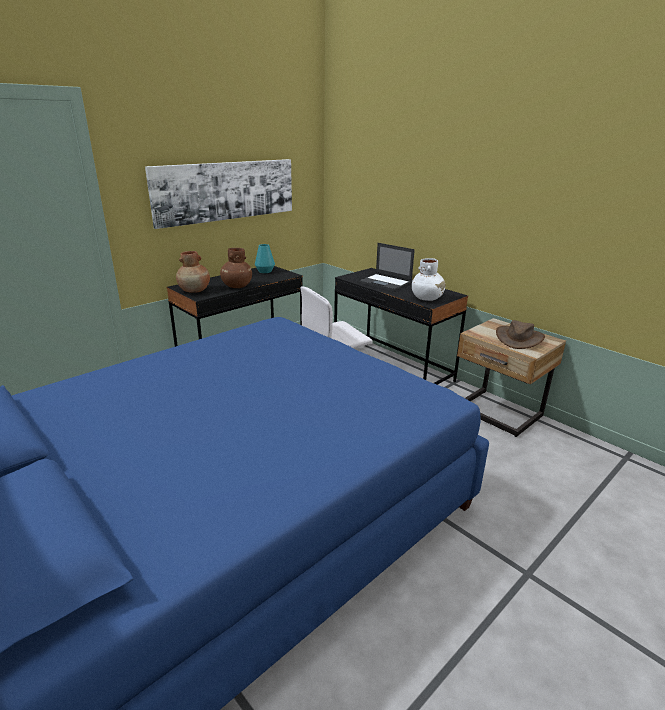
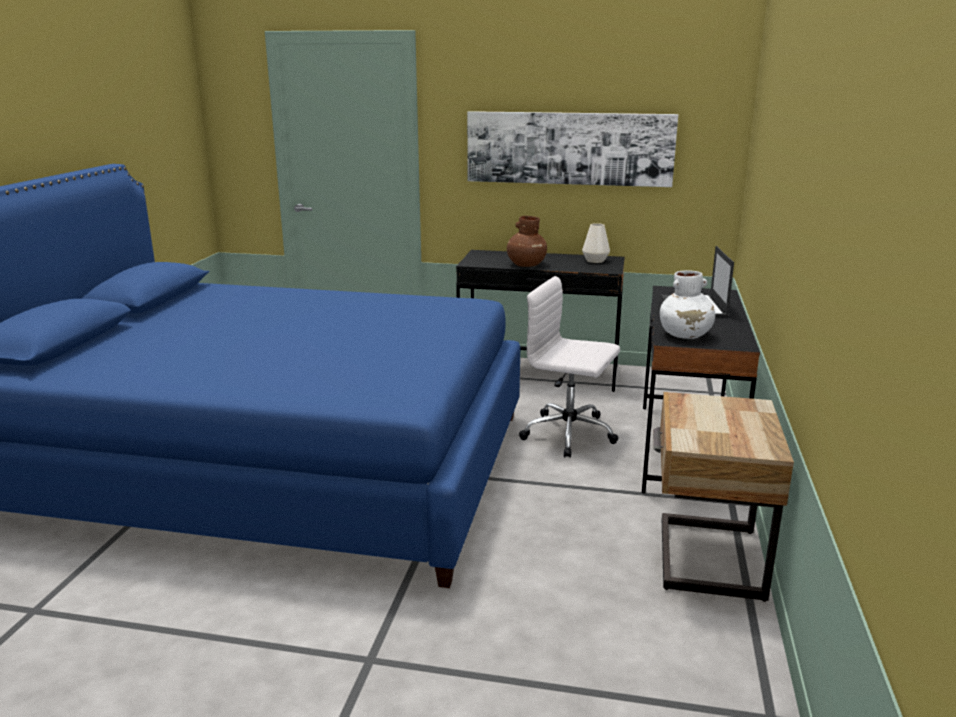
camera: 55 degrees right, 5 degrees down
(195, 290) = (481, 258): brown vase -> none
(265, 271) = (595, 260): turquoise vase -> white vase
(519, 338) = (723, 428): brown hat -> none

